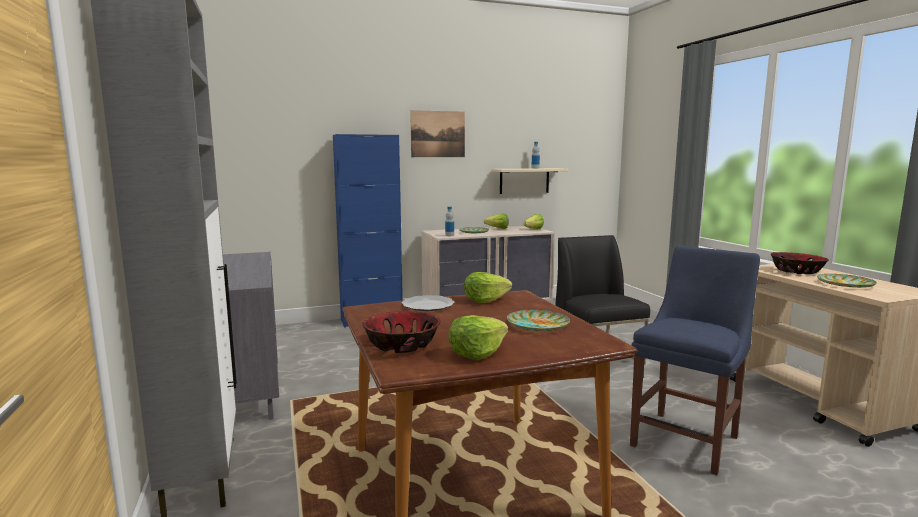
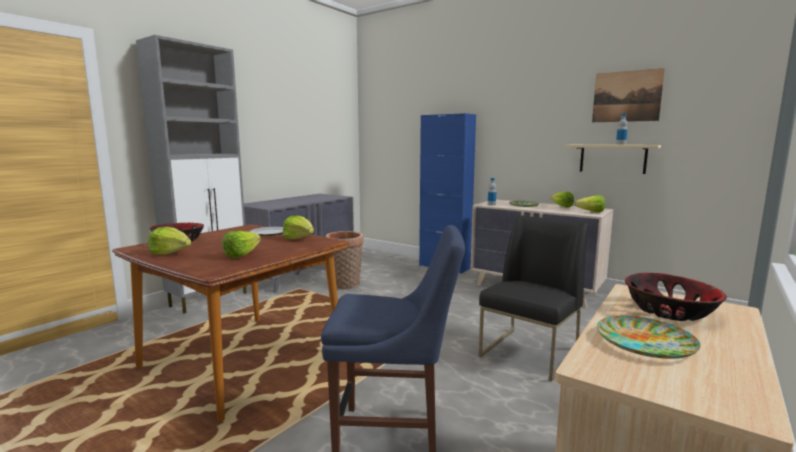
camera: 55 degrees right, 0 degrees up
(332, 374) = (345, 285): none -> basket
(438, 134) = (517, 111): picture -> picture (626, 96)
(537, 325) = (245, 254): plate -> lettuce

